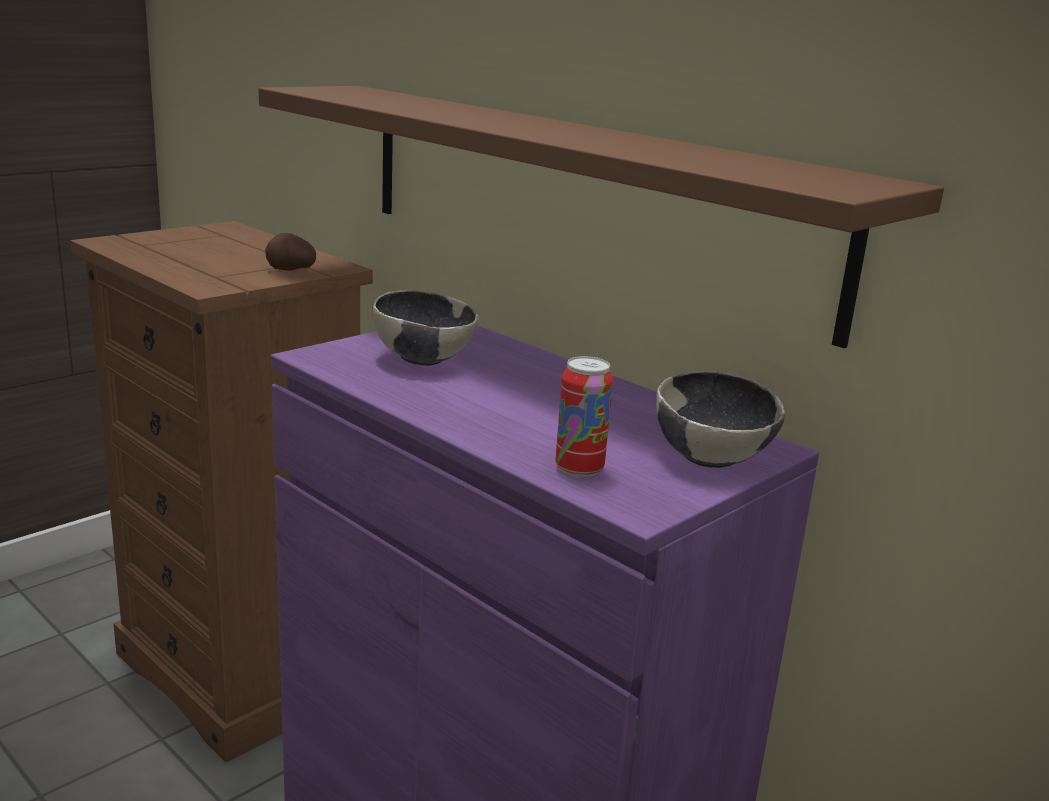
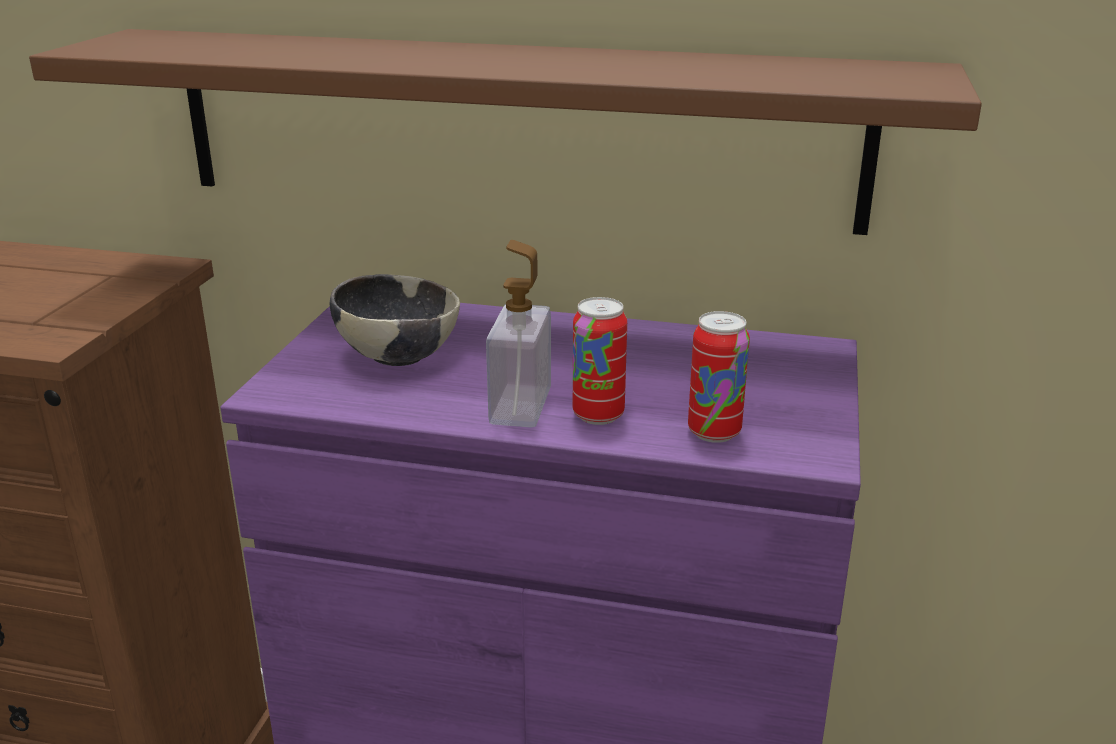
camera: 30 degrees left, 5 degrees up
(291, 270) = (117, 287): potato -> none
(460, 410) = (520, 406): none -> soap dispenser
(507, 432) = (598, 415): none -> can
(712, 458) = (795, 377): bowl -> none

